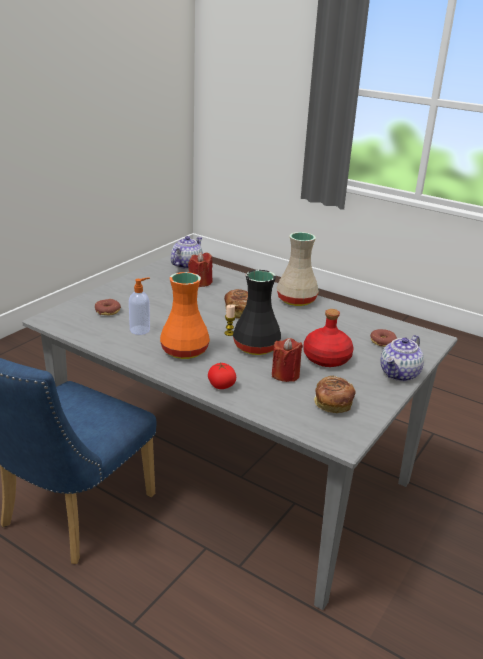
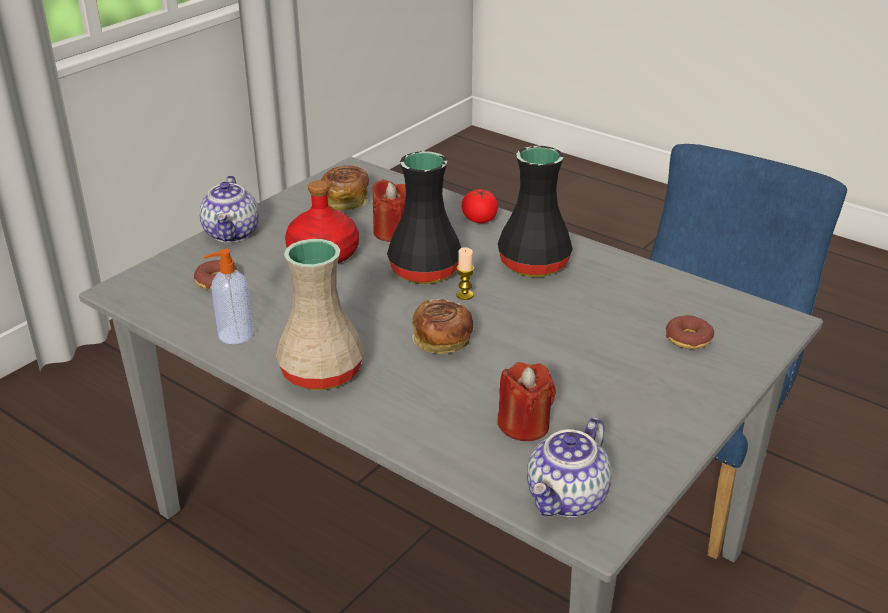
camera: 175 degrees left, 5 degrees up
(140, 330) = (613, 300): soap dispenser -> soap dispenser (234, 335)
(186, 351) = (532, 264): orange vase -> black vase
(400, 374) = (232, 233): teapot -> teapot turned 135 degrees clockwise

